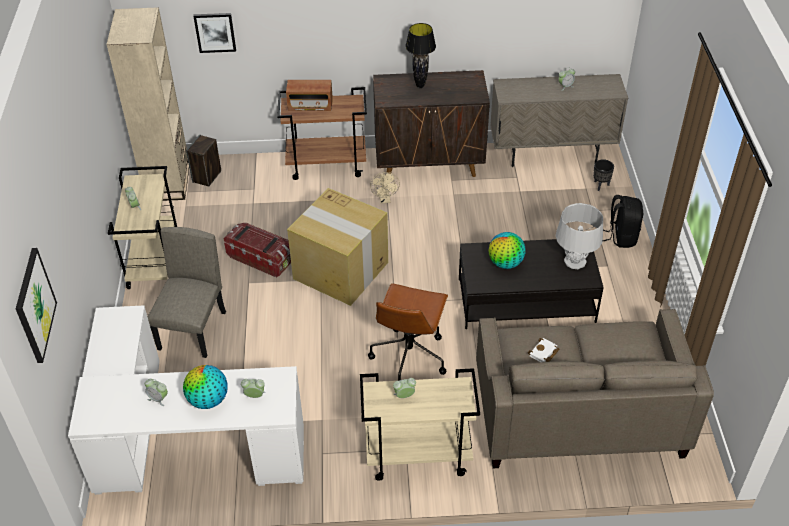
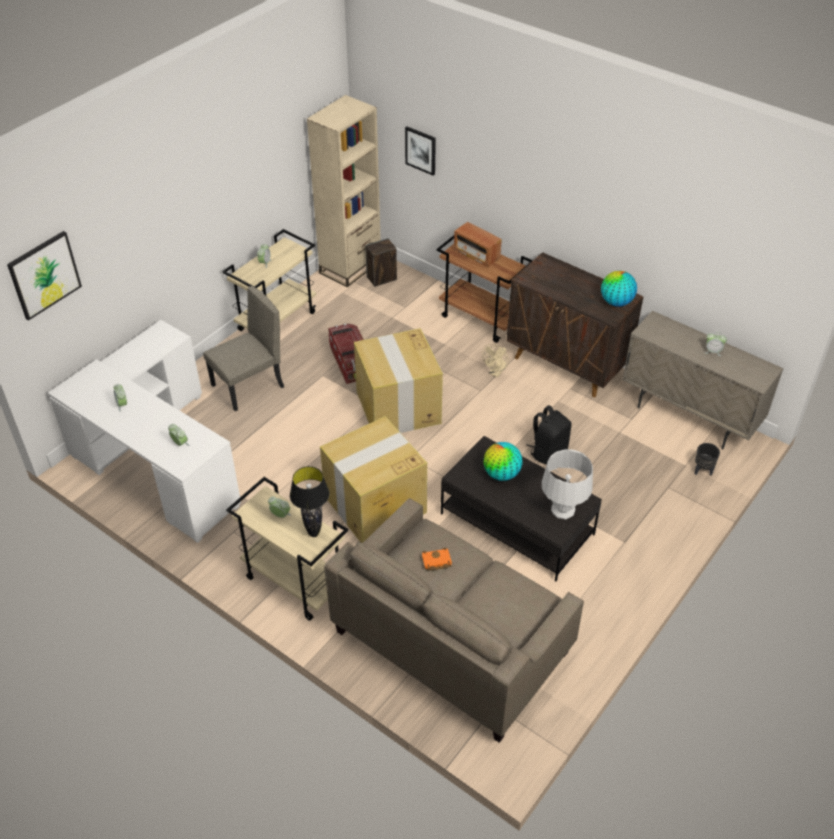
camera: 40 degrees right, 0 degrees up
(208, 400) = (149, 426): globe -> globe (616, 302)
(409, 356) = (374, 505): brown office chair -> cardboard box
(420, 86) = (570, 281): black table lamp -> black table lamp (313, 533)
(543, 353) = (436, 562): white book -> orange book
(621, 237) = (668, 526): black backpack -> black backpack (548, 452)

